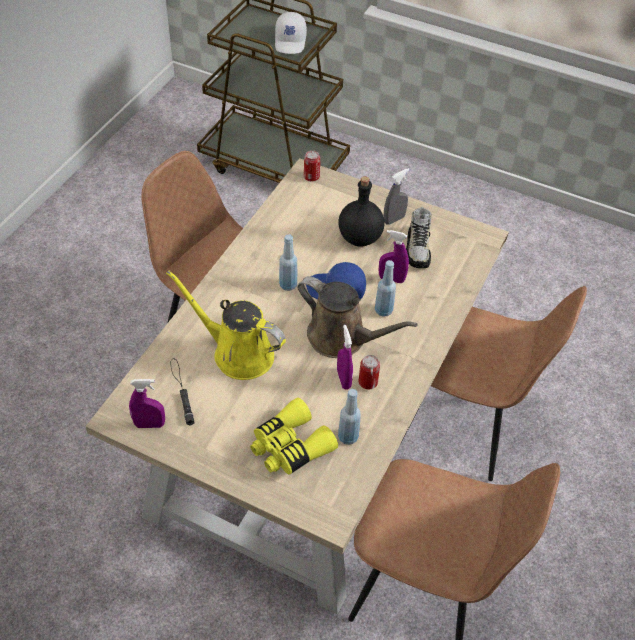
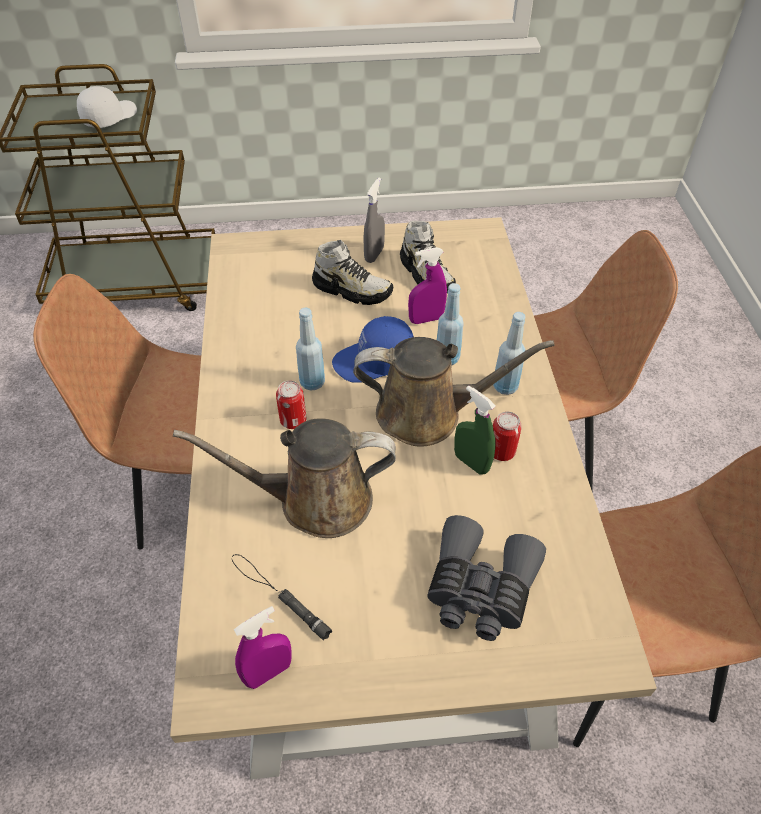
camera: 30 degrees left, 0 degrees up
(238, 353) = (315, 500): yellow watering can -> brown watering can
(289, 447) = (480, 588): yellow binoculars -> grey binoculars
(291, 42) = (109, 117): white cap -> white cap turned 120 degrees counterclockwise
(311, 177) = (243, 248): can -> can (293, 420)
(343, 379) = (471, 463): purple spray bottle -> green spray bottle
(348, 437) = (536, 533): blue bottle -> blue bottle (505, 386)
(359, 237) = (352, 290): black bottle -> shoe

